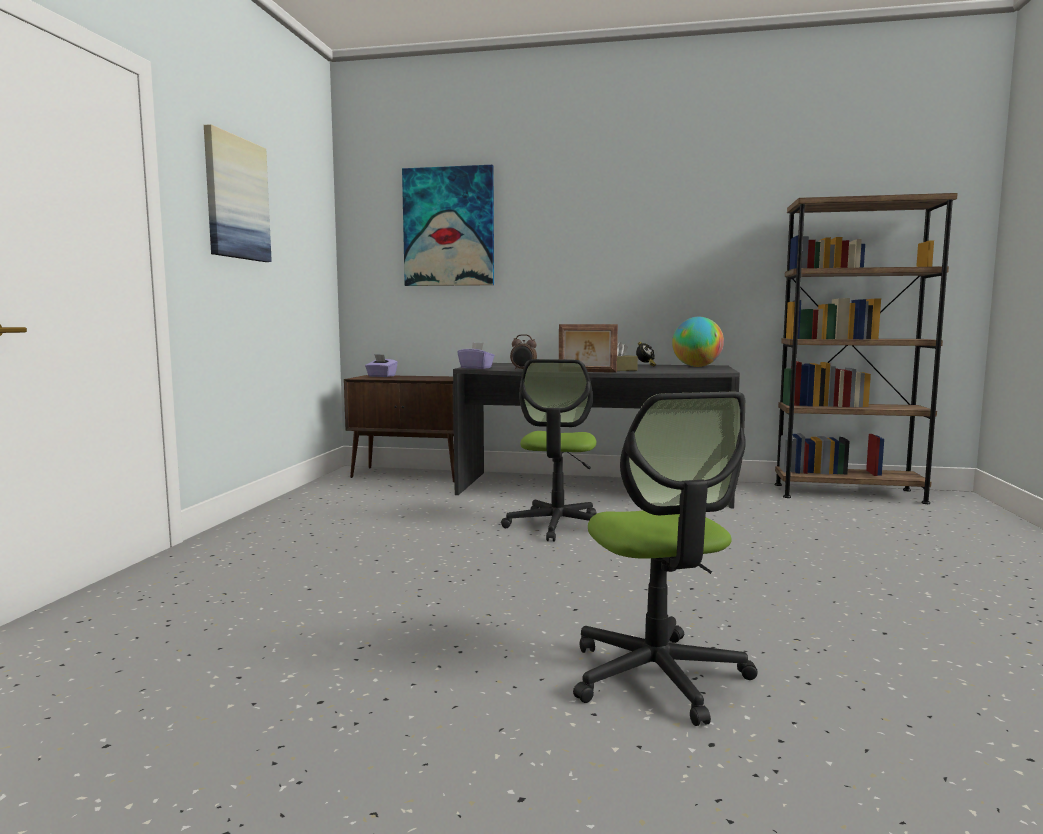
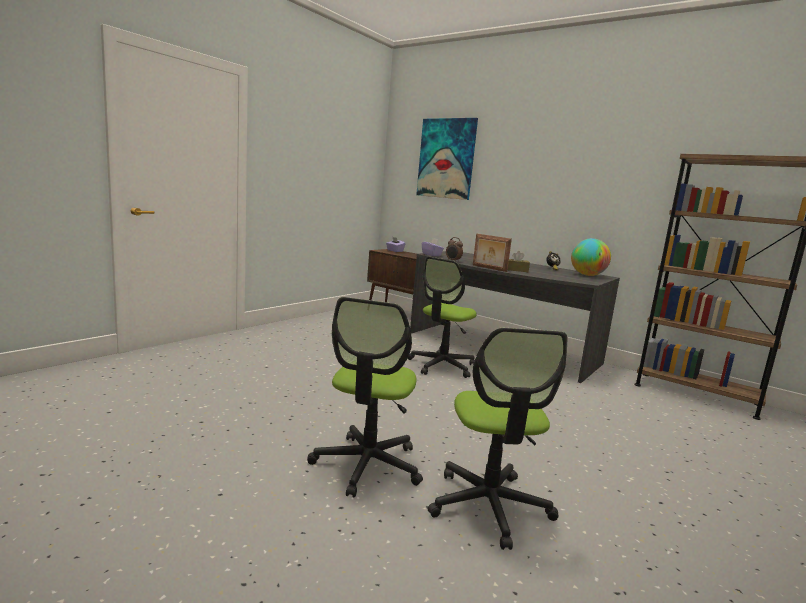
camera: 25 degrees right, 5 degrees up
(236, 198) = (303, 140): picture -> none
(859, 672) = (489, 506): none -> office chair

